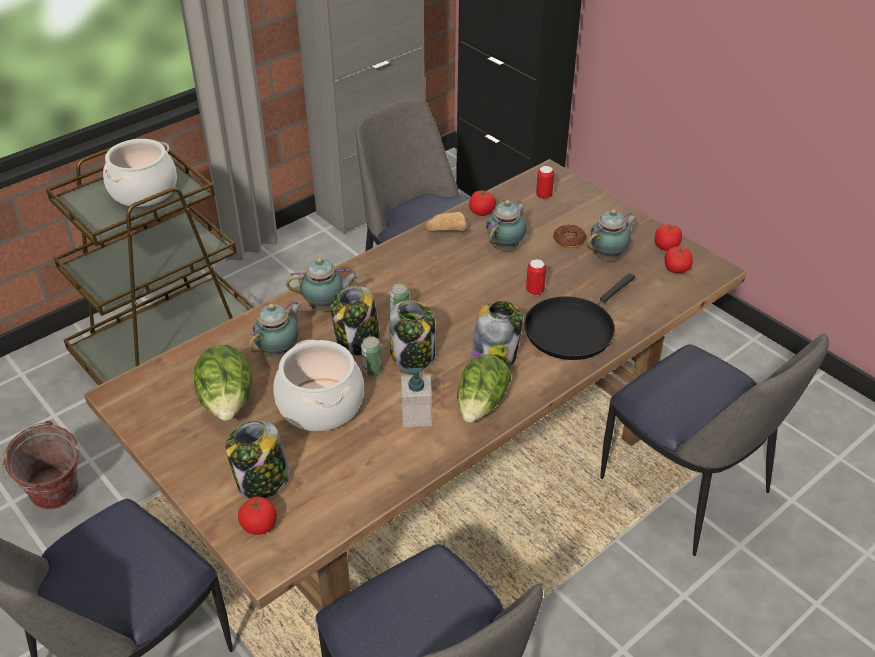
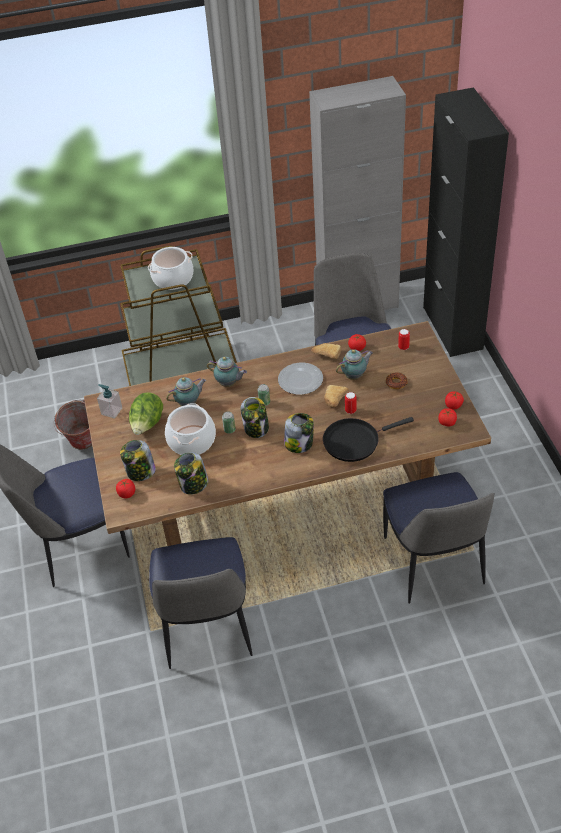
camera: 30 degrees right, 5 degrees up
(357, 342) = (232, 410): jar -> jar (193, 484)
(416, 416) = (235, 463): soap dispenser -> soap dispenser (111, 411)
(431, 272) = (300, 380): none -> plate
(481, 404) = (273, 468): lettuce -> none
(501, 285) = (334, 400): none -> bread
(608, 256) = (412, 401): teapot -> none

